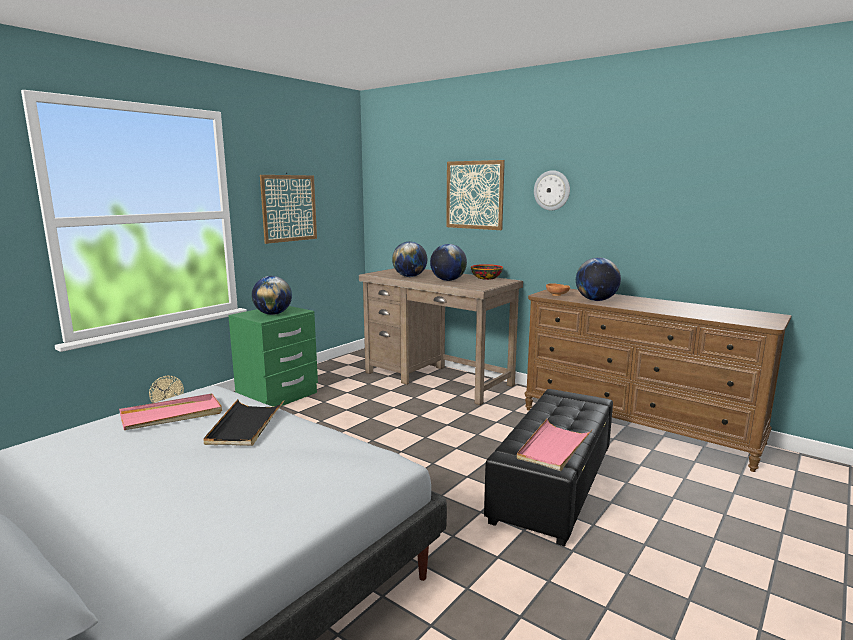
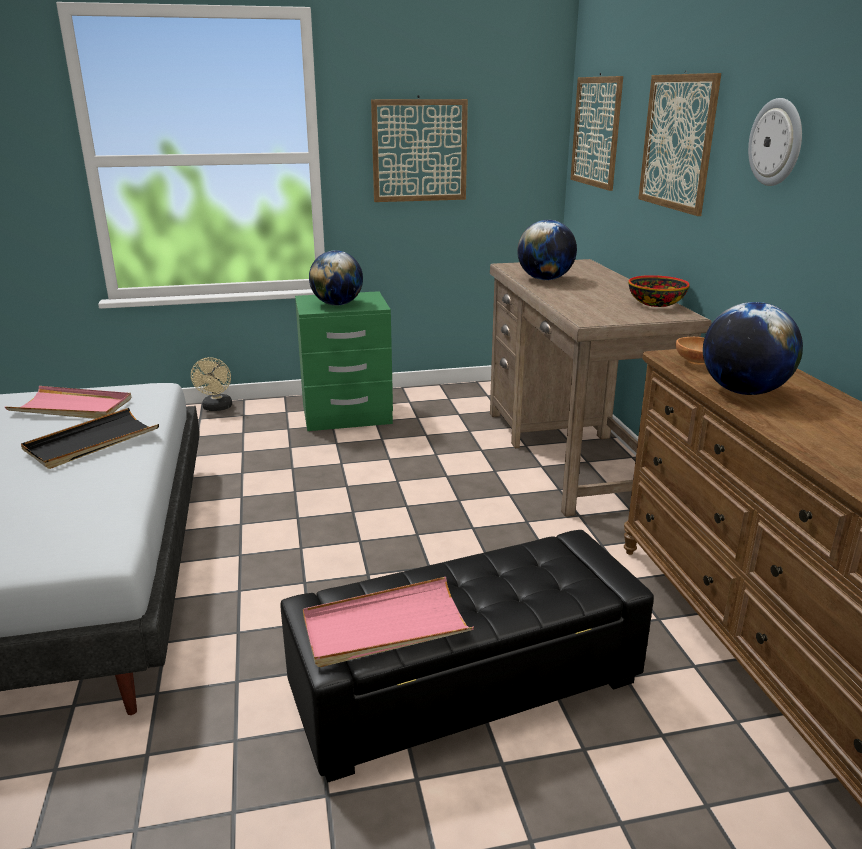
camera: 40 degrees right, 10 degrees up
(394, 192) = (596, 130): none -> picture
(448, 280) = (581, 296): globe -> none

